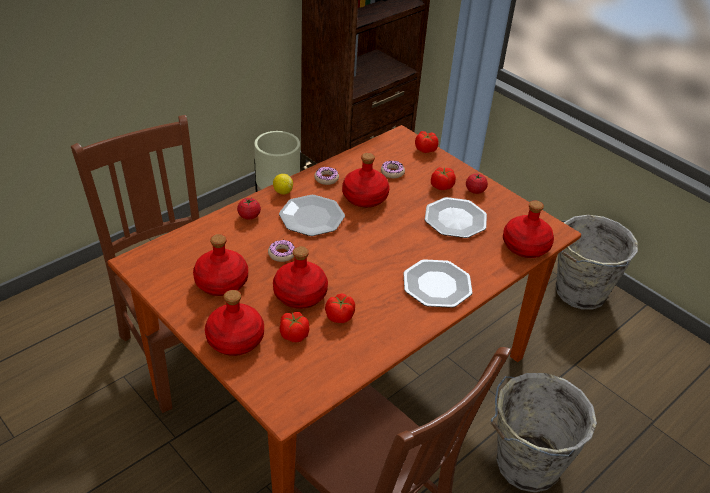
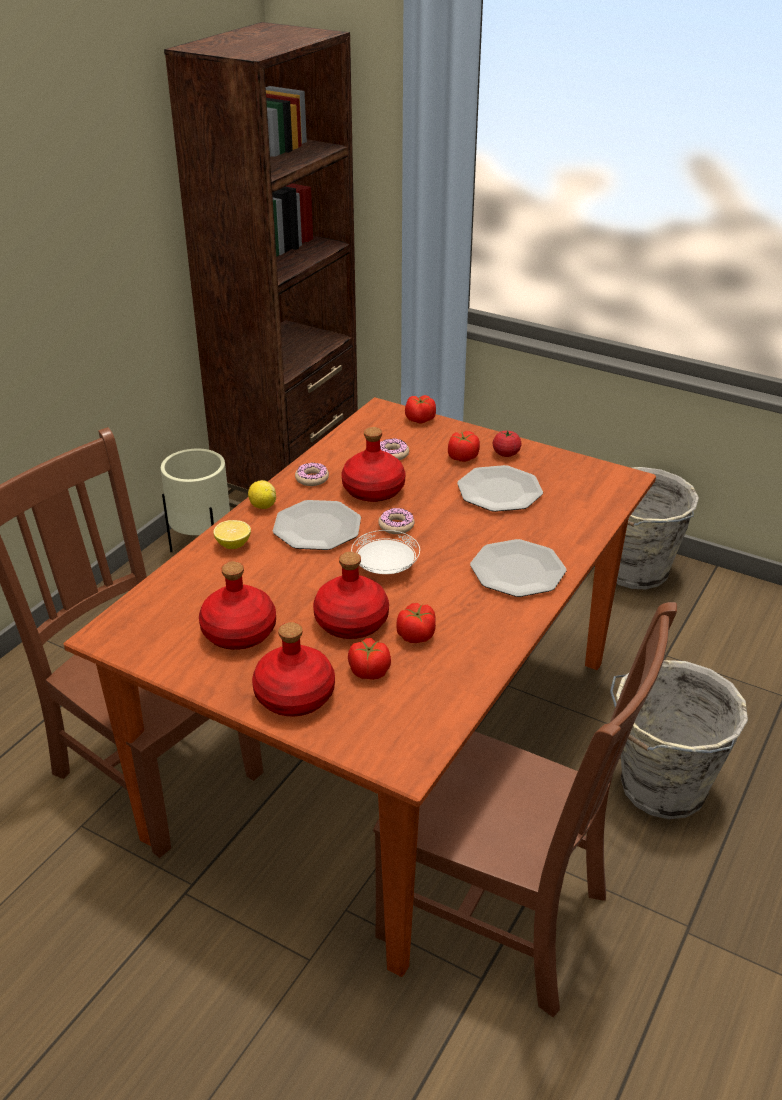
camera: 15 degrees left, 5 degrees down
(249, 216) = (233, 544): tomato -> lemon
(281, 254) = (301, 580): donut -> donut (396, 526)
(344, 259) = (386, 568): none -> white plate
(526, 246) = (600, 502): red bottle -> none

